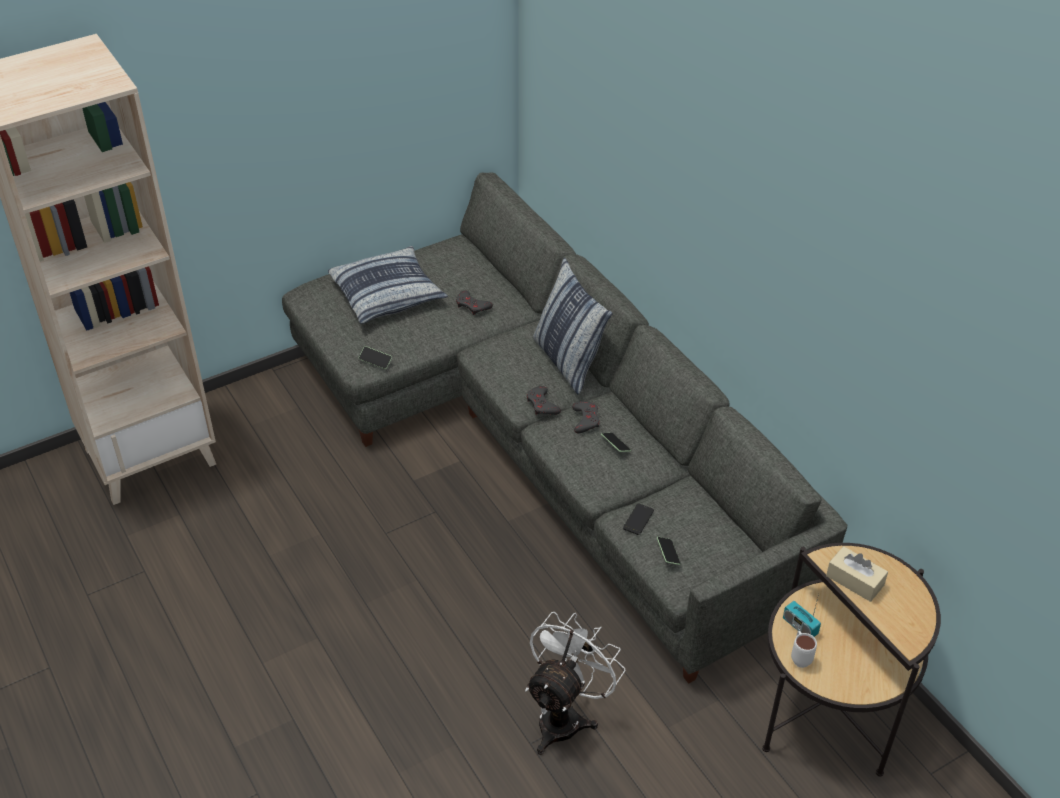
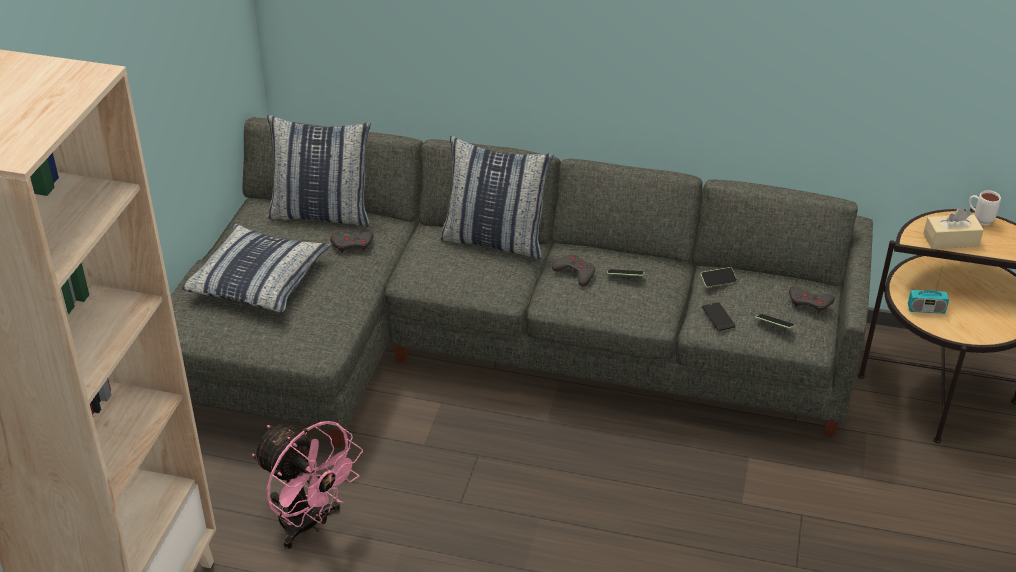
camera: 45 degrees left, 5 degrees down
(288, 481) = (309, 524): none -> pink fan
(375, 361) = (328, 340): phone -> phone (718, 281)
(486, 272) = (322, 213): none -> pillow
(542, 405) = (523, 284): grey game controller -> grey game controller (809, 303)
(565, 716) = (791, 526): white fan -> none
(799, 657) = (955, 328): white mug -> white mug (979, 220)

